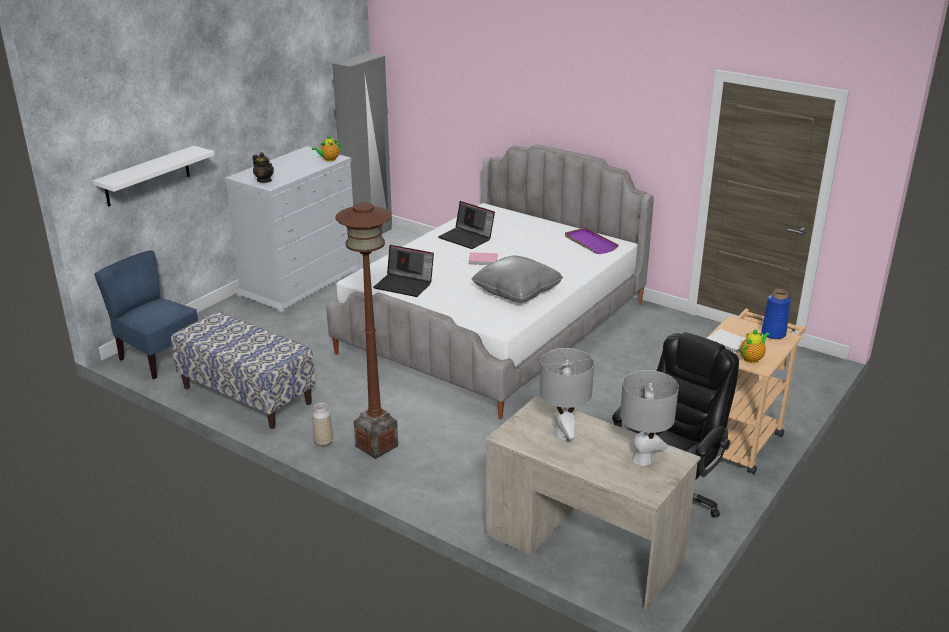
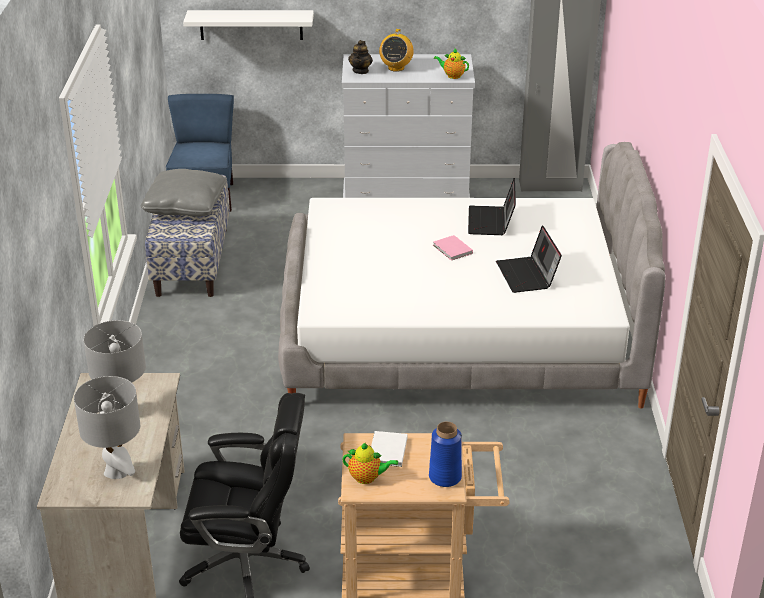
camera: 55 degrees right, 5 degrees up
(282, 170) = (396, 68): none -> radio
(323, 442) = (159, 329): vase -> none
(376, 446) = (179, 357): brown floor lamp -> none
(405, 285) = (345, 231): laptop -> laptop (527, 275)
(516, 291) = (407, 293): grey pillow -> grey pillow (185, 206)
(590, 243) = (583, 295): purple tray -> none

